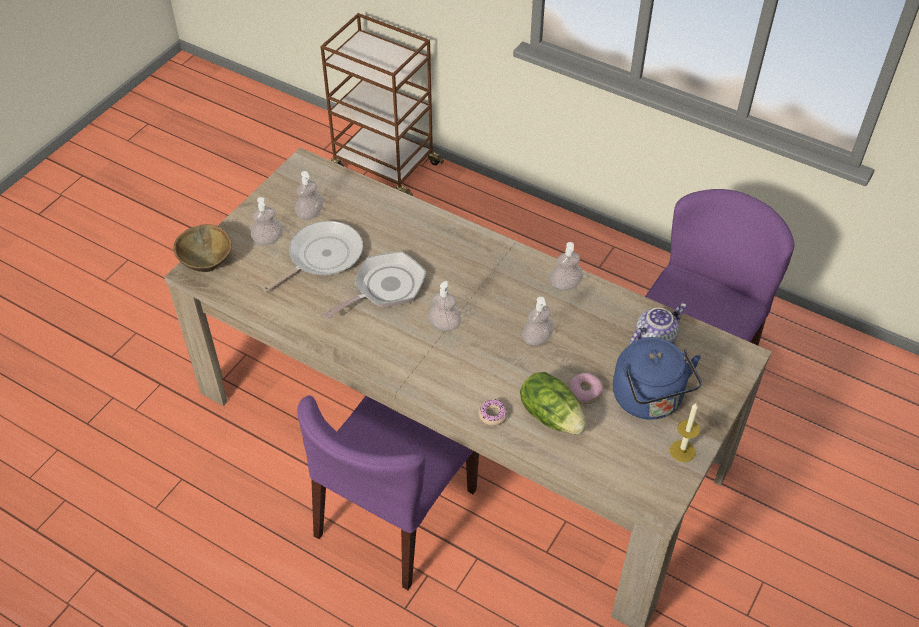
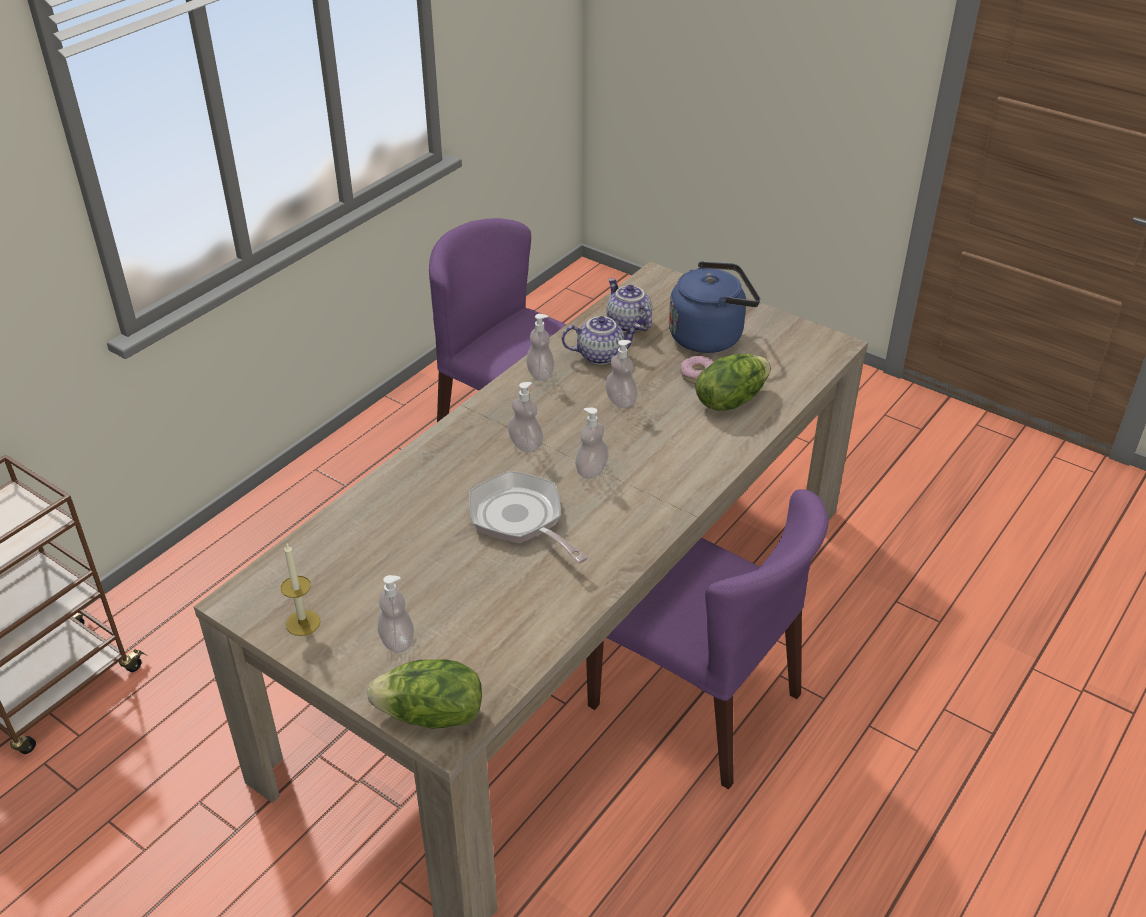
camera: 85 degrees left, 10 degrees down
(207, 263) = (431, 716): brown bowl -> lettuce
(310, 213) = (353, 593): soap dispenser -> soap dispenser (525, 444)
(322, 256) = (447, 581): frying pan -> none
(493, 415) = (730, 441): donut -> none
(601, 322) = (600, 355): none -> teapot
(682, 451) = (772, 325): candle -> candle (303, 623)

